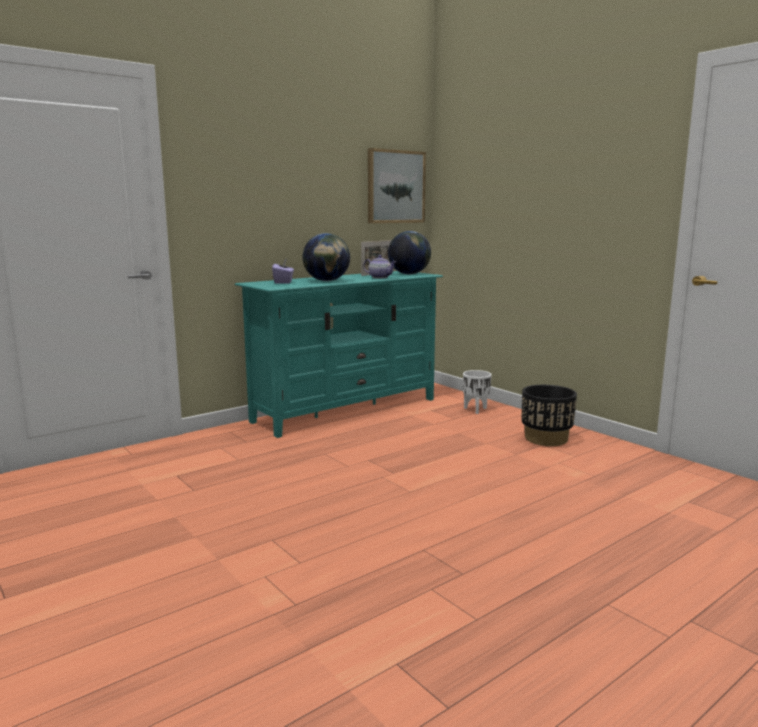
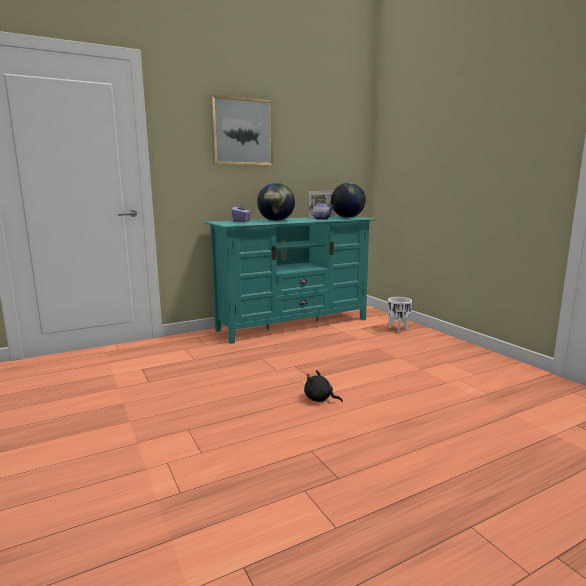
camera: 10 degrees right, 0 degrees up
(395, 187) = (341, 148): picture -> picture (242, 132)
(413, 495) = (320, 399): none -> black plush toy
(546, 439) = (452, 357): black planter -> none

